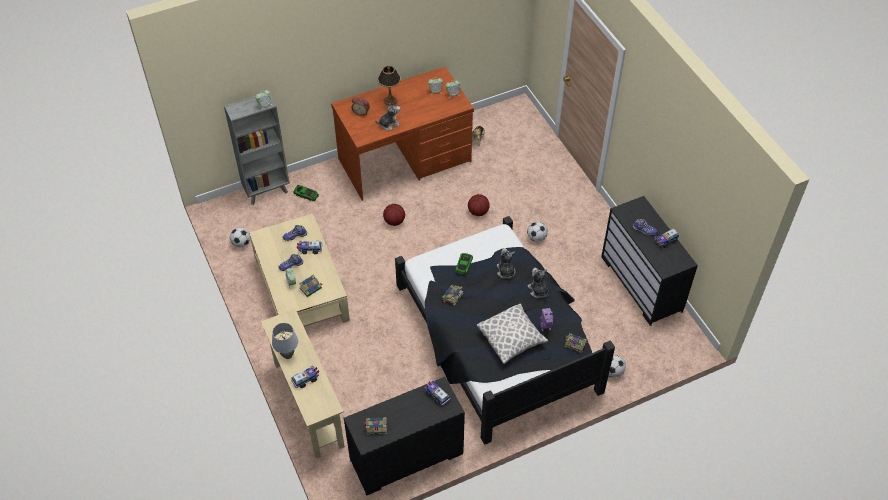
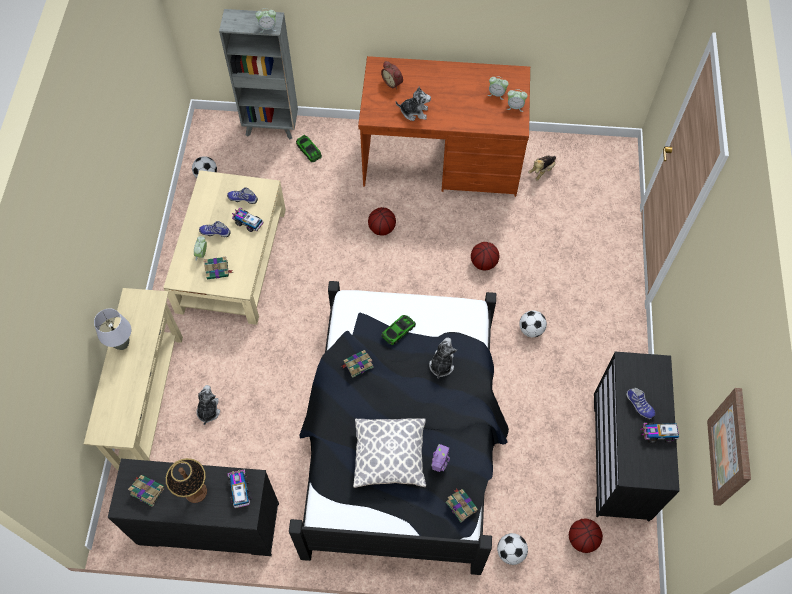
camera: 30 degrees right, 10 degrees up
(306, 379) = (121, 385): toy truck -> none
(390, 101) = (435, 83): table lamp -> table lamp (195, 492)
(538, 290) = (463, 410): plush toy -> plush toy (208, 410)
(650, 342) = (582, 539): none -> basketball
(721, 203) = (731, 448): none -> picture

